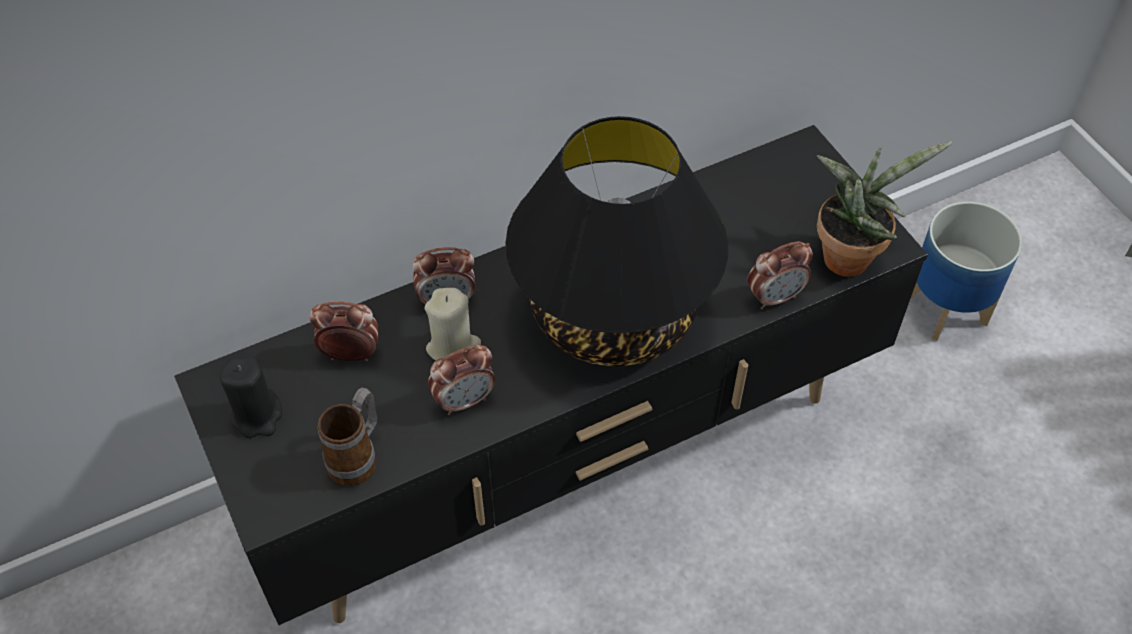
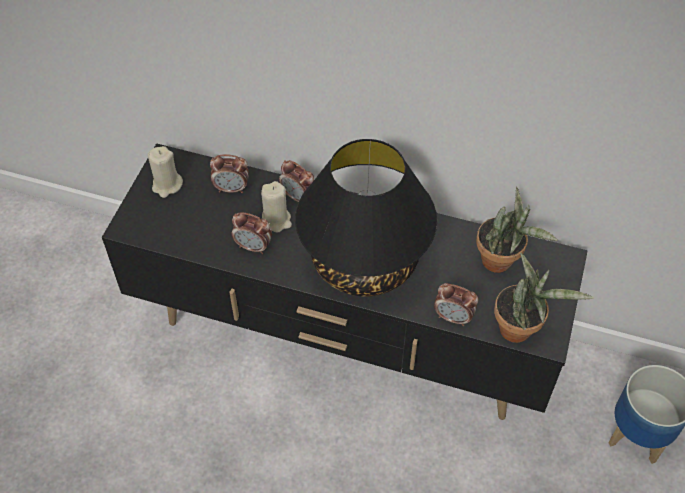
camera: 45 degrees right, 0 degrees up
(257, 416) = (167, 185): black candle -> beige candle
(350, 354) = (231, 188): alarm clock -> alarm clock turned 135 degrees clockwise
(358, 457) = (184, 235): mug -> none
(750, 200) = (501, 262): none -> potted plant

